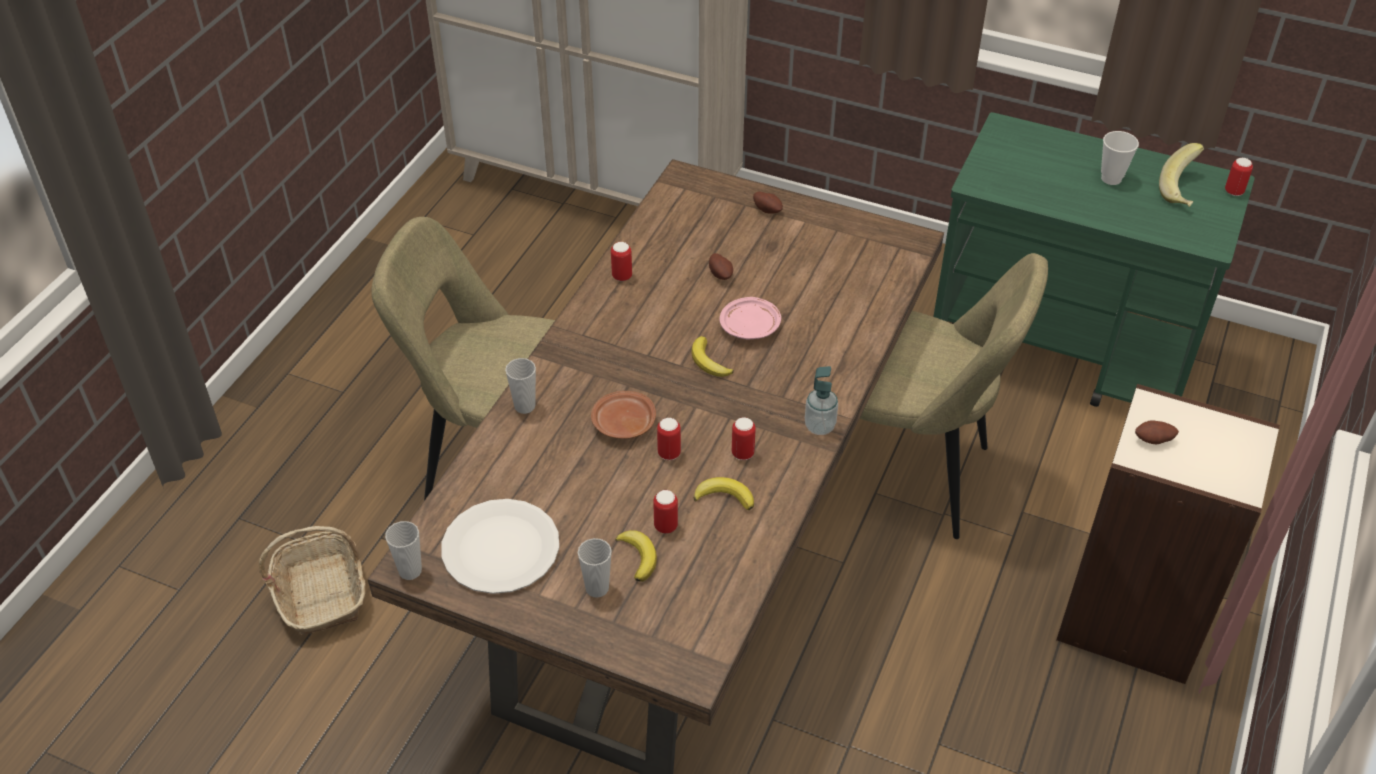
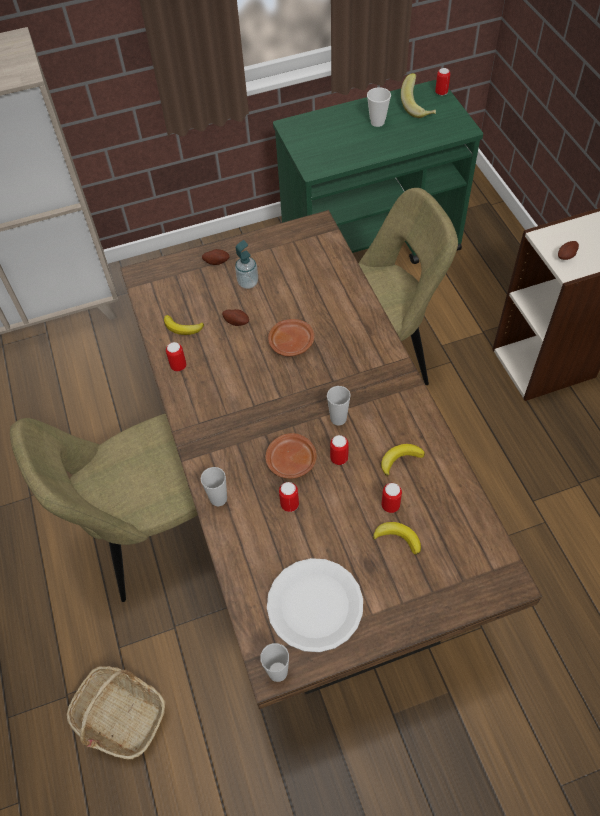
camera: 40 degrees left, 10 degrees up
(597, 588) = (399, 579): cup -> cup (338, 419)
(709, 362) = (294, 382): banana -> banana (183, 328)
(742, 453) = (378, 425): can -> can (289, 505)
(750, 326) = (291, 342): pink plate -> brown plate
(819, 426) = (399, 375): soap dispenser -> soap dispenser (248, 282)

